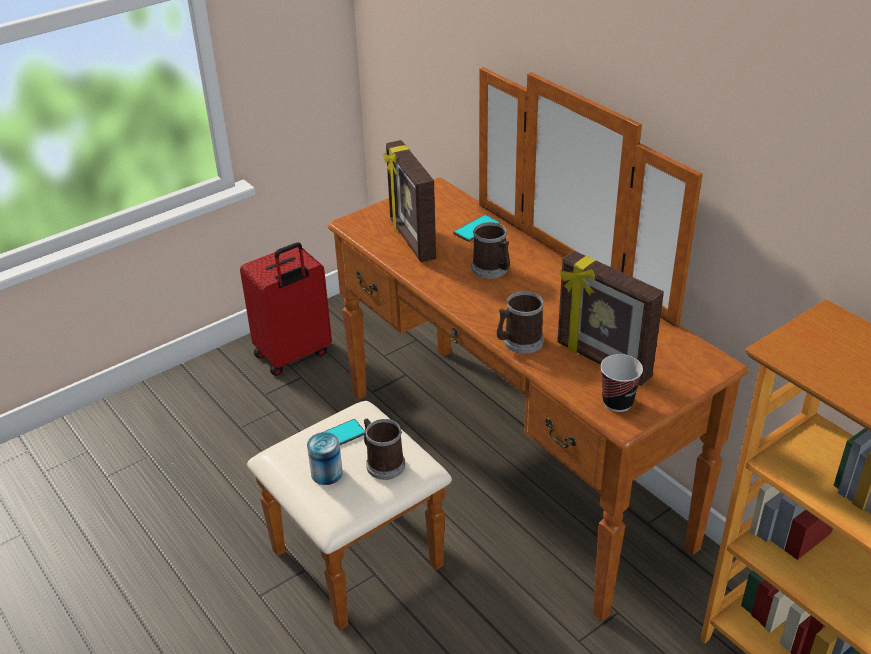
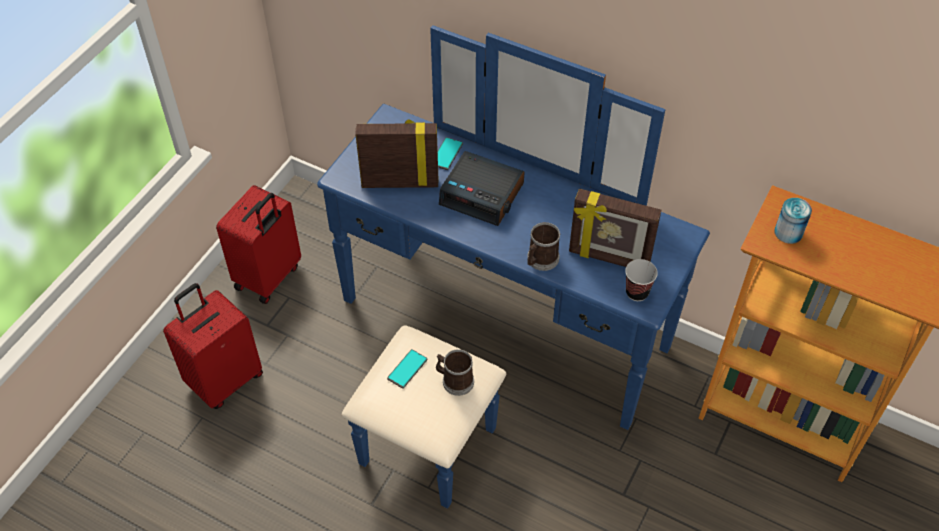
camera: 25 degrees left, 15 degrees up
(193, 429) = (224, 380): none -> red suitcase
(326, 473) = (417, 405): can -> can (788, 232)
(411, 240) = (400, 182): picture frame -> picture frame turned 135 degrees clockwise
(479, 486) = (489, 351): brown dresser -> blue dresser
(492, 270) = (483, 194): mug -> alarm clock

